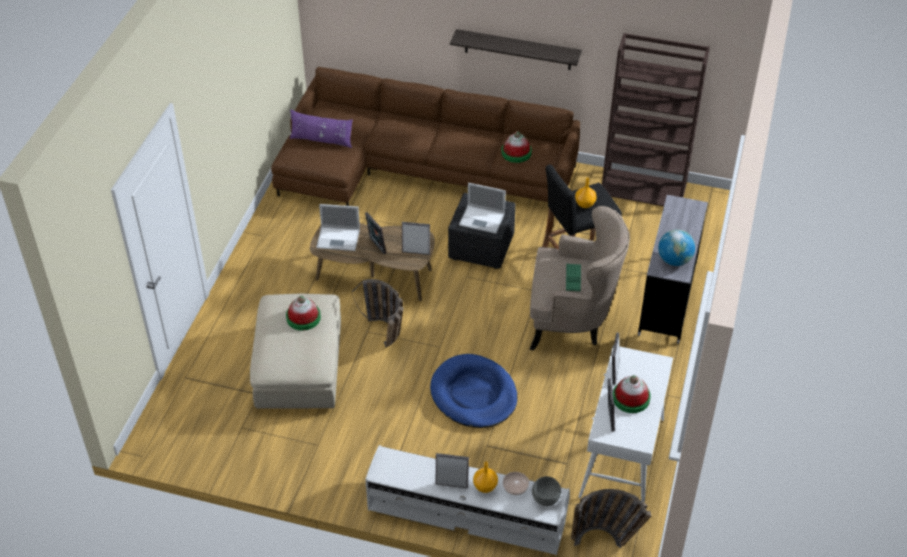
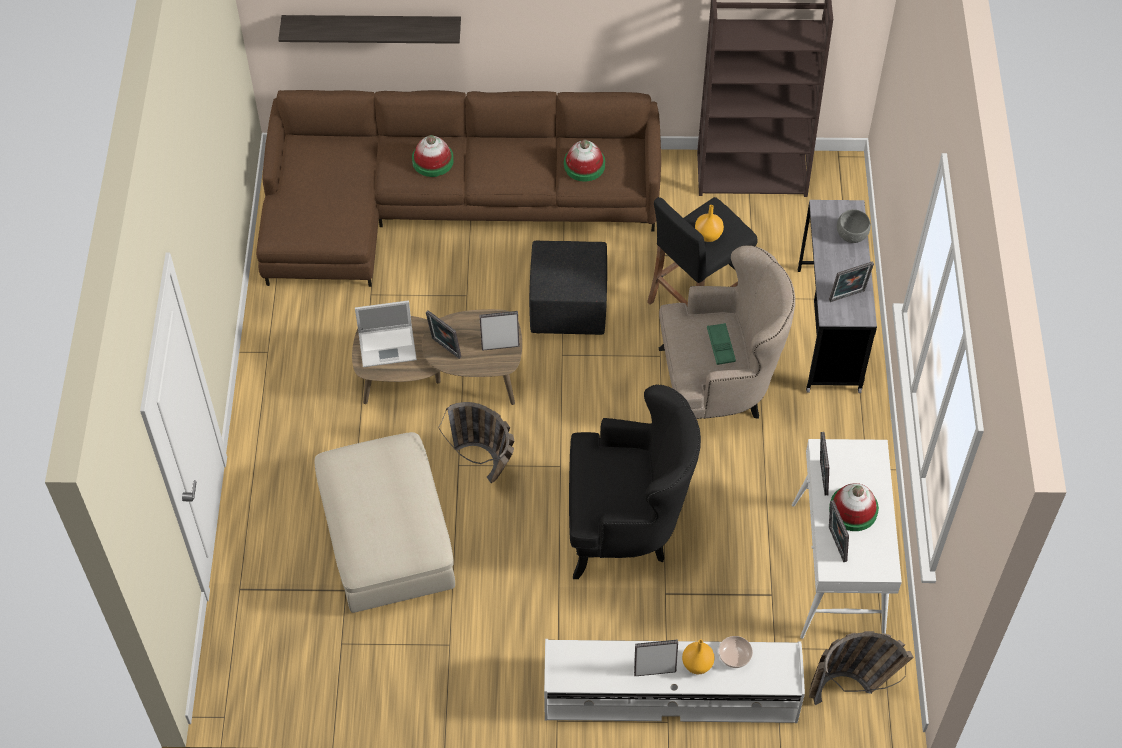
camera: 15 degrees left, 10 degrees up
(303, 317) = (386, 479): hat -> hat (432, 161)
(321, 140) = (314, 199): purple pillow -> none
(474, 394) = (626, 525): blue dog bed -> black armchair
(483, 219) = (572, 277): laptop -> none
(518, 50) = (564, 27): shelf -> shelf (372, 28)
(545, 498) = (776, 662): grey bowl -> grey bowl (851, 235)
(674, 260) = (847, 297): globe -> picture frame

